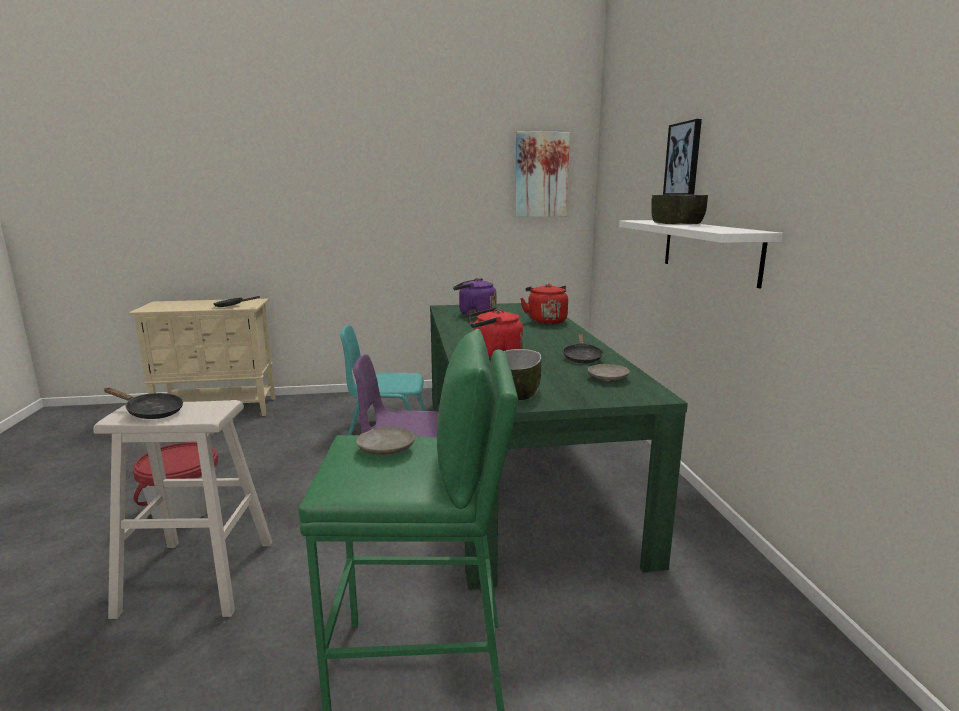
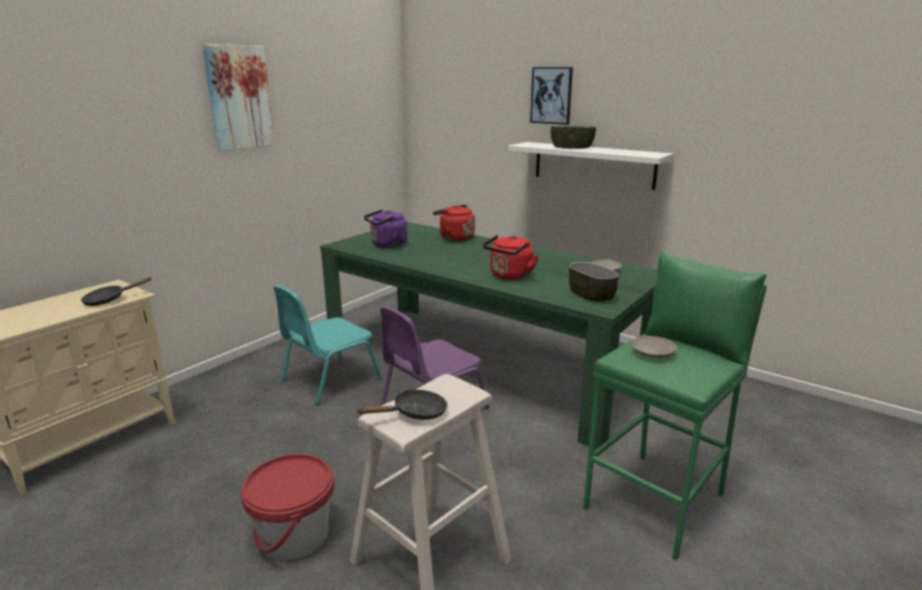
camera: 45 degrees left, 5 degrees up
(541, 175) = (366, 99): picture -> picture (239, 97)
(582, 357) = (556, 261): black frying pan -> none

